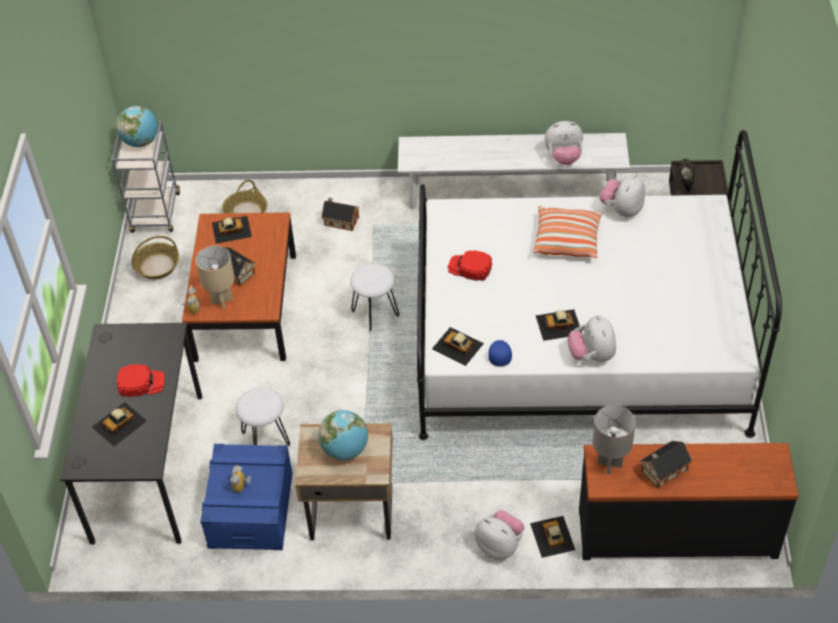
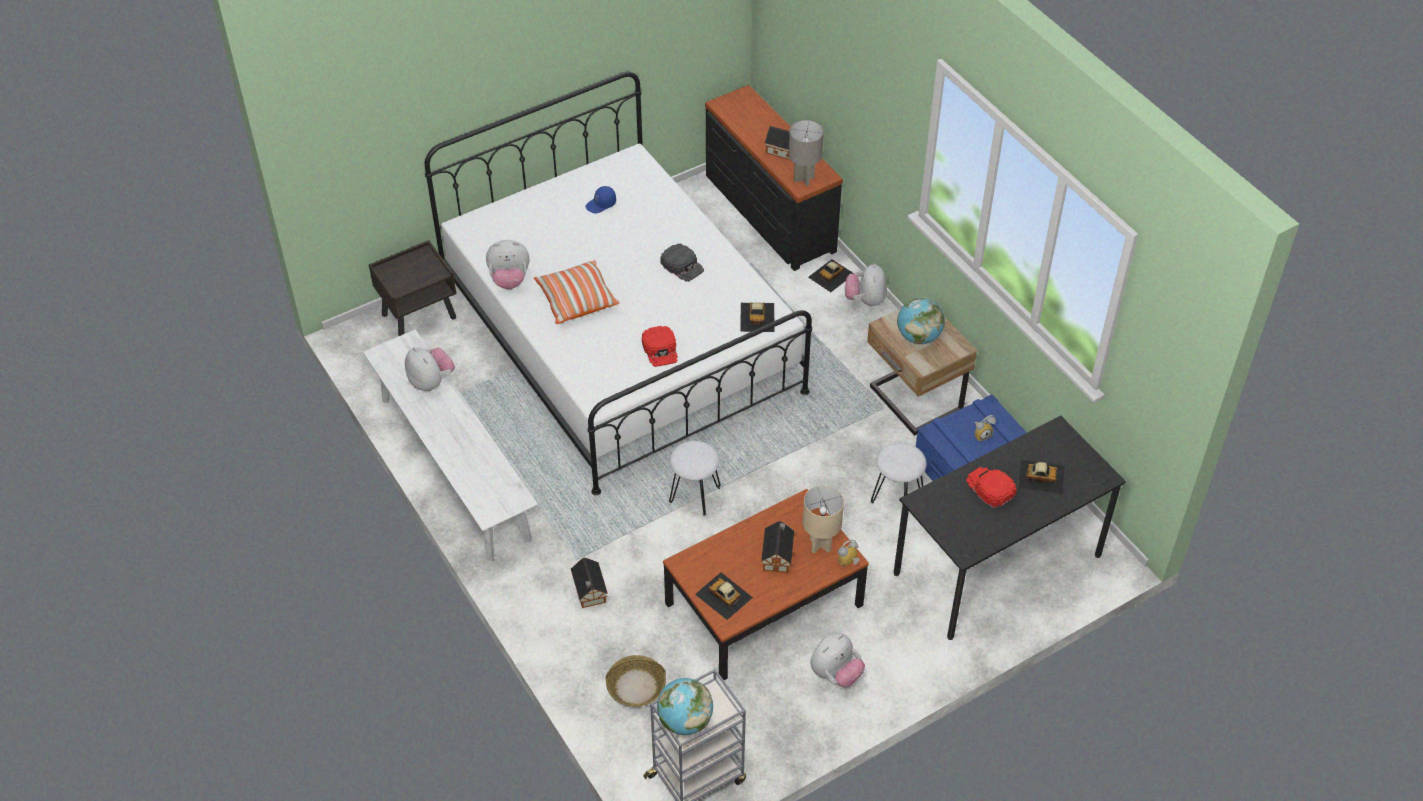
camera: 125 degrees left, 0 degrees up
(157, 266) = (770, 722): basket -> none
(499, 354) = (745, 288): blue cap -> blue cap (601, 204)
(559, 325) = (682, 266): toy car -> black cap
(591, 355) = (700, 234): plush toy -> plush toy (835, 674)
(685, 180) = (411, 282): black shoe -> none

